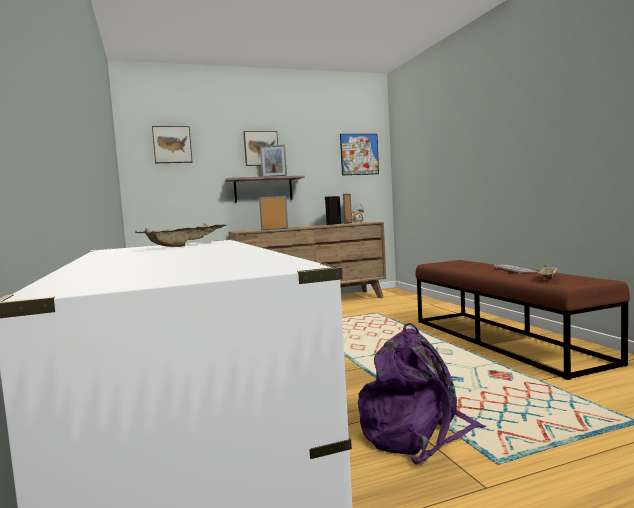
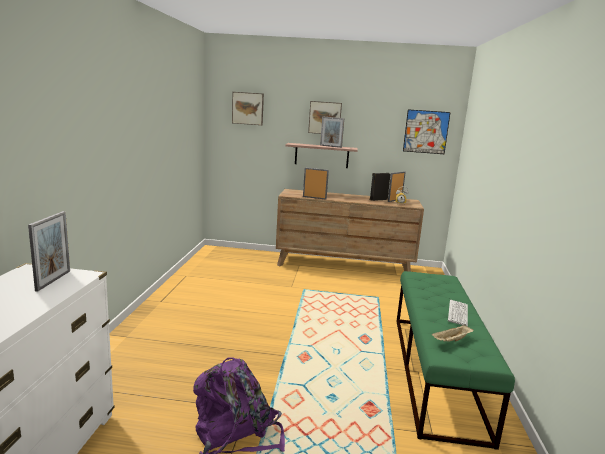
camera: 25 degrees right, 10 degrees up
(184, 245) = (53, 280): beige tray -> picture frame
(502, 339) = (436, 371): brown bench -> green bench

